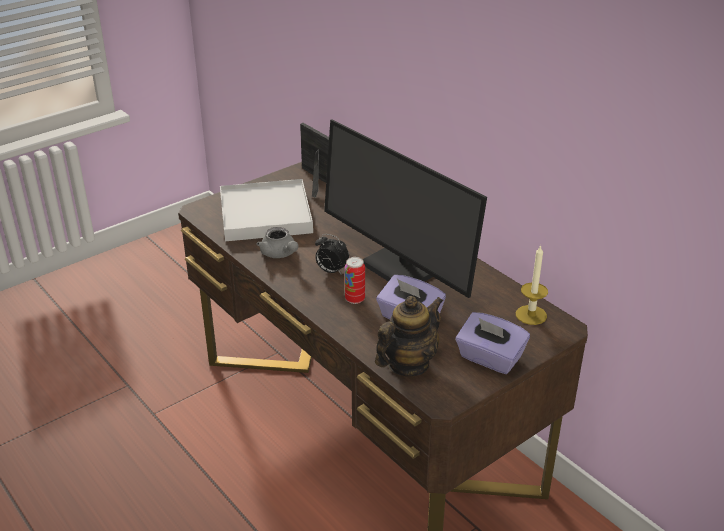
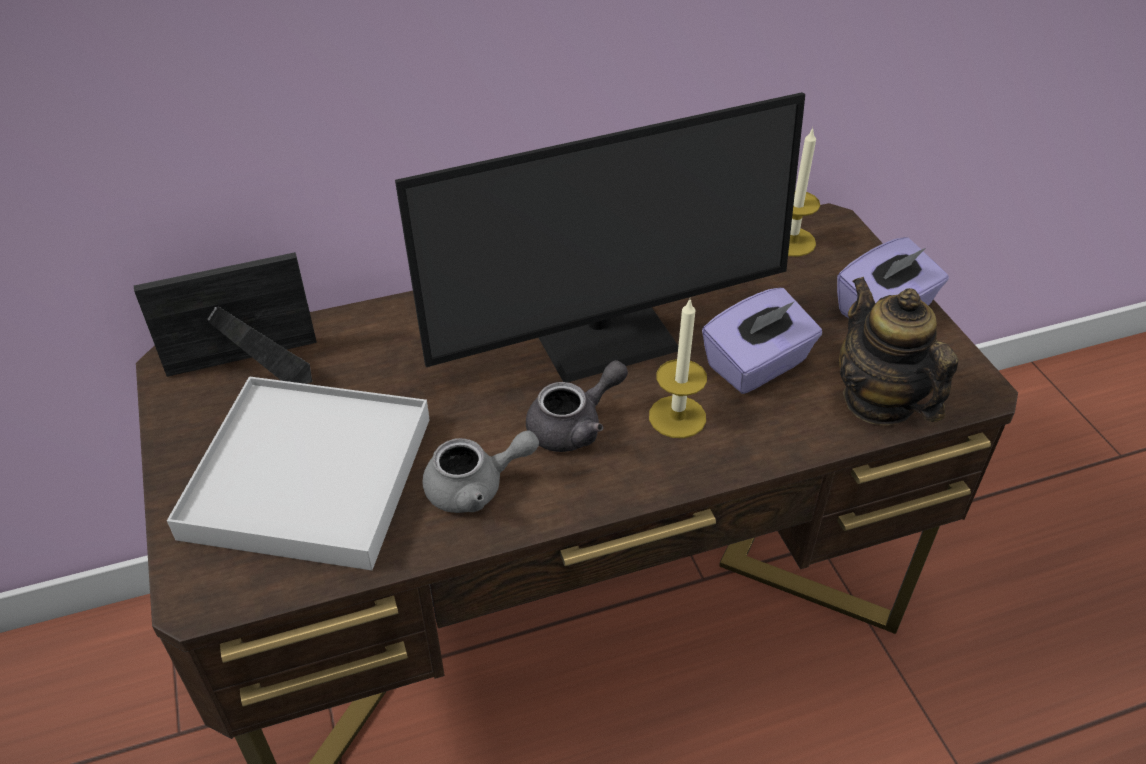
camera: 70 degrees left, 10 degrees up
(331, 271) = (574, 426): alarm clock -> grey teapot
(355, 299) = (677, 417): can -> candle

